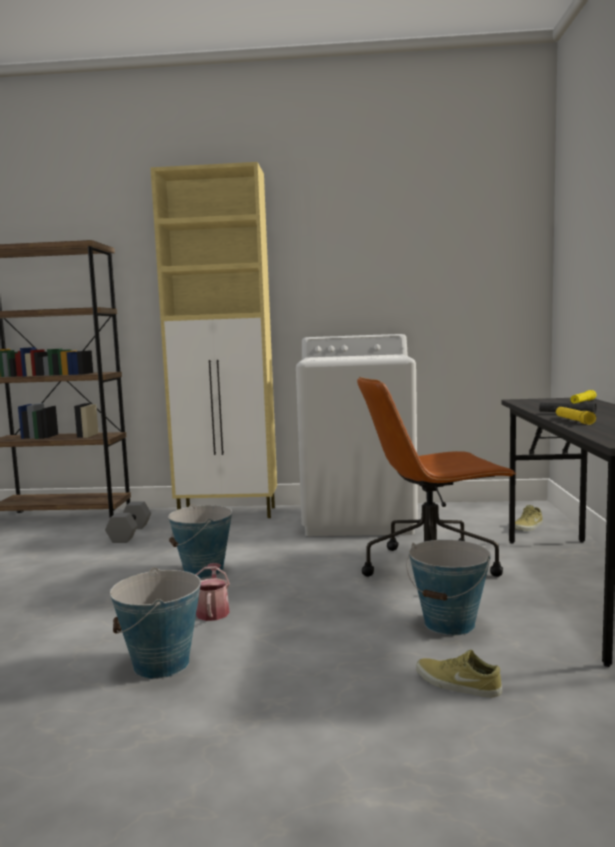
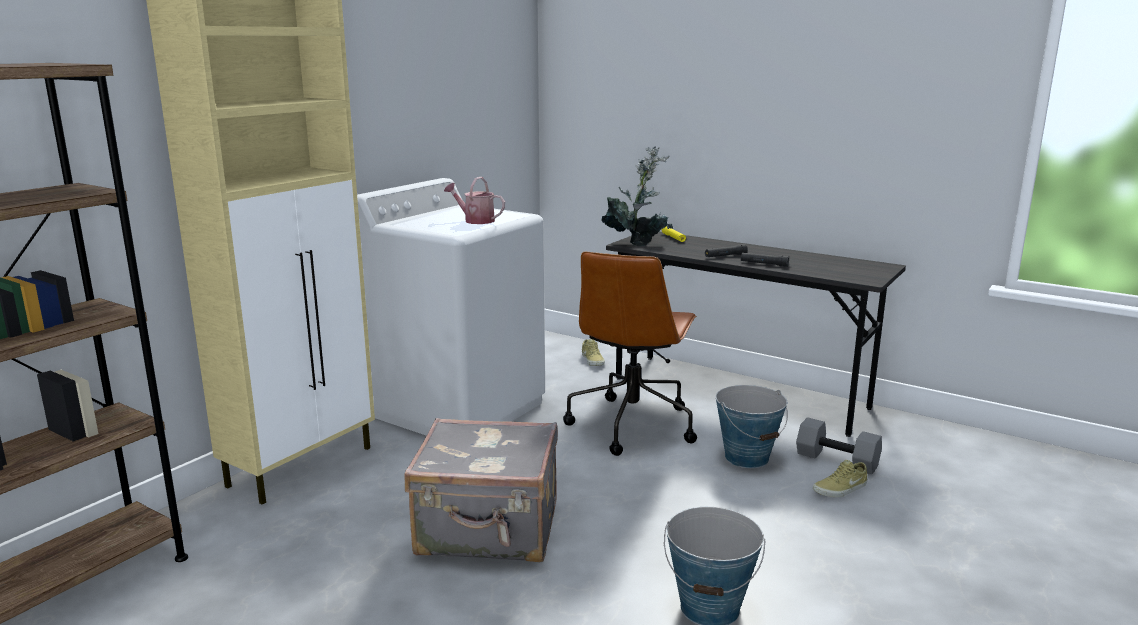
camera: 60 degrees left, 10 degrees up
(130, 533) = (261, 551): grey dumbbell -> grey dumbbell (838, 460)
(203, 570) = (489, 530): bucket -> grey suitcase
(213, 611) = (612, 551): watering can -> watering can (475, 220)
(533, 401) = (638, 243): none -> potted plant
(574, 421) = (764, 264): yellow flashlight -> black flashlight

